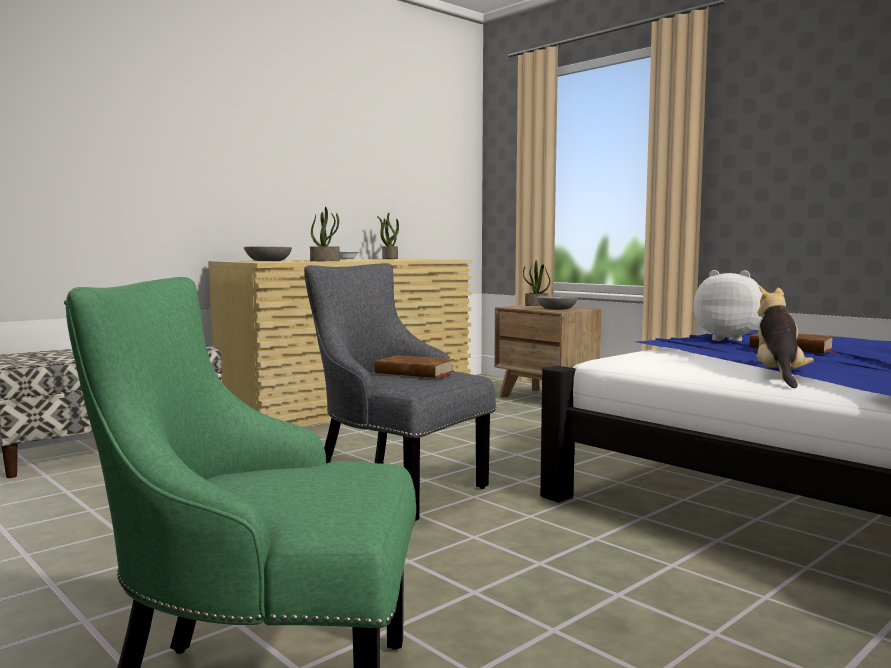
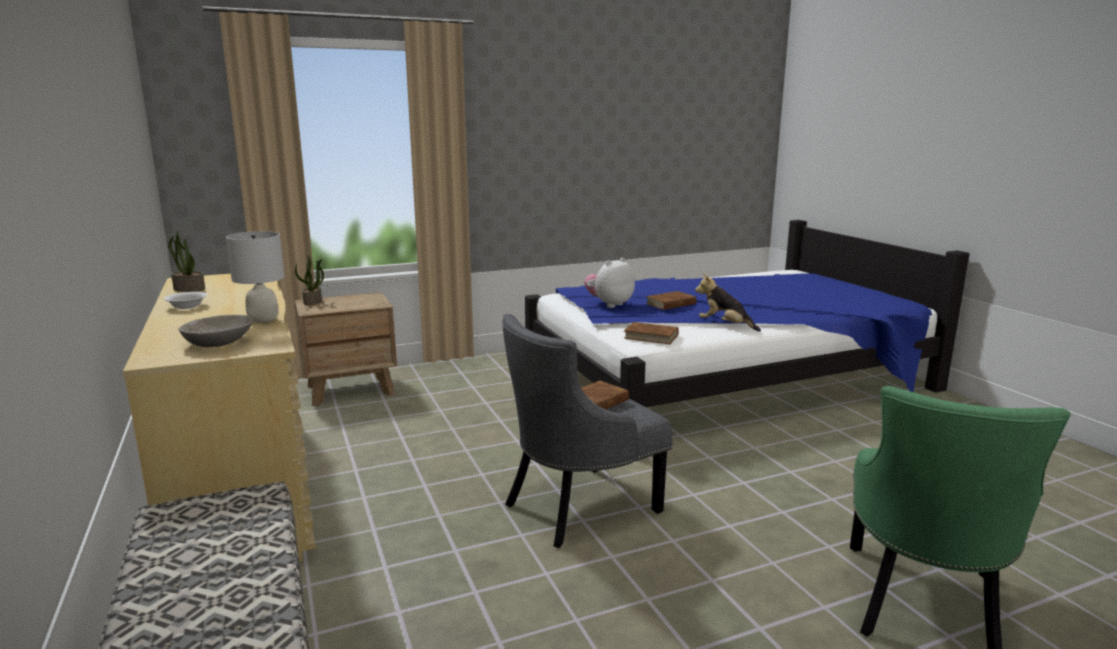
camera: 70 degrees left, 10 degrees up
(325, 261) = (263, 320): potted plant -> grey table lamp
(556, 309) = (363, 303): grey bowl -> none
(639, 359) = (651, 336): none -> brown book

